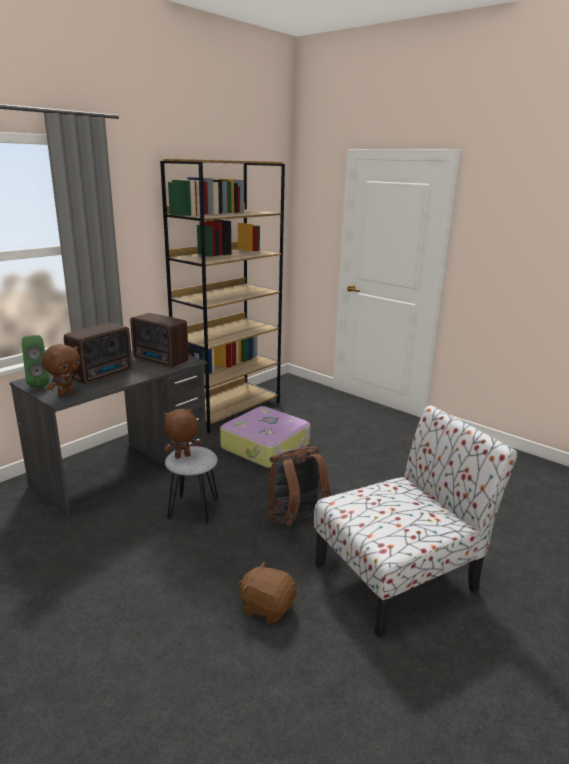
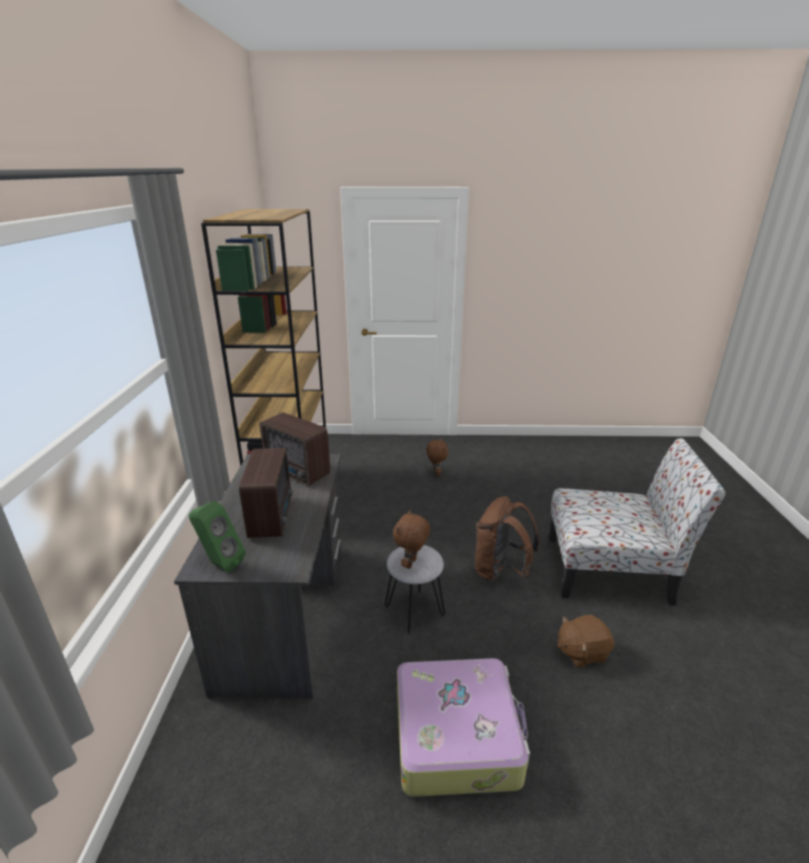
camera: 40 degrees left, 5 degrees up
(66, 394) = (281, 559): brown plush toy -> brown plush toy (436, 473)
(161, 361) = (297, 473): radio -> radio turned 45 degrees clockwise
(266, 447) = (382, 516): suitcase -> suitcase (457, 734)
(399, 576) = (611, 570): chair -> chair turned 75 degrees clockwise

